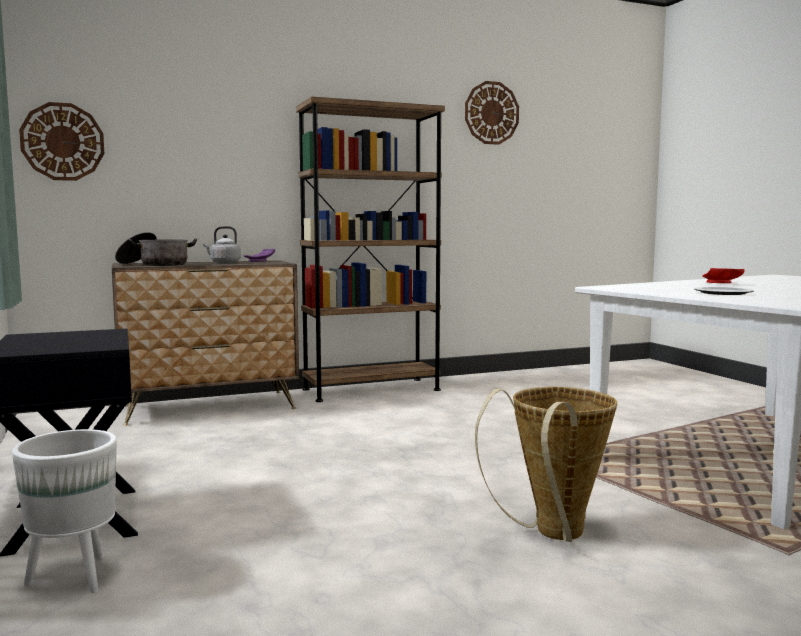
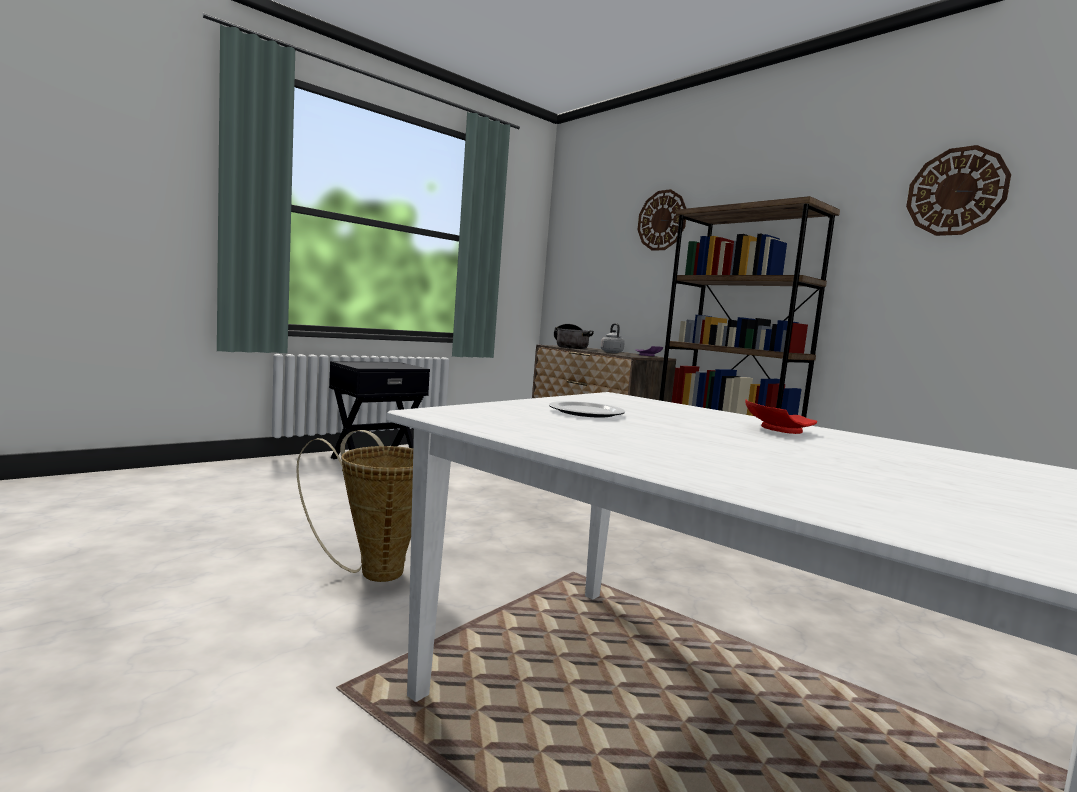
camera: 70 degrees right, 0 degrees up
(62, 142) = (570, 263): wall clock -> wall clock (662, 220)
(73, 577) = (307, 469): white planter -> none

